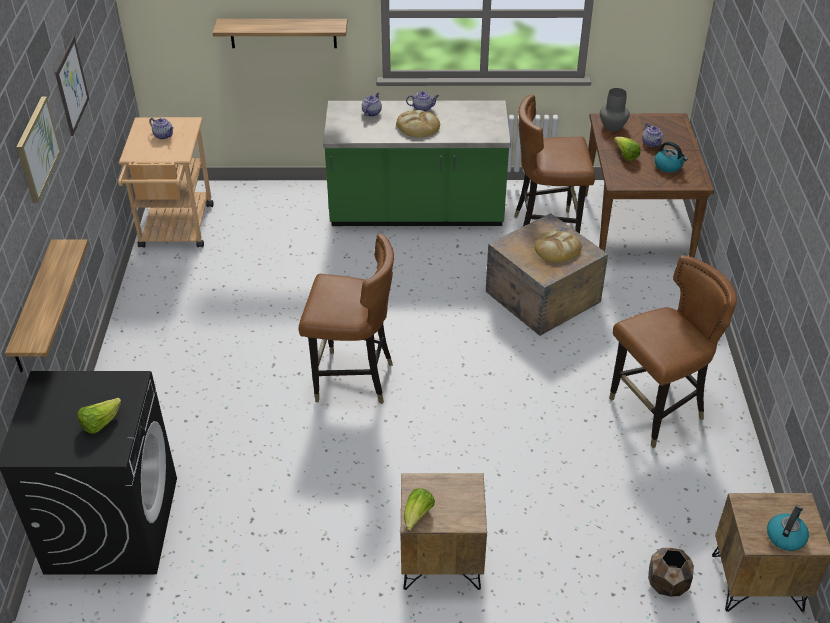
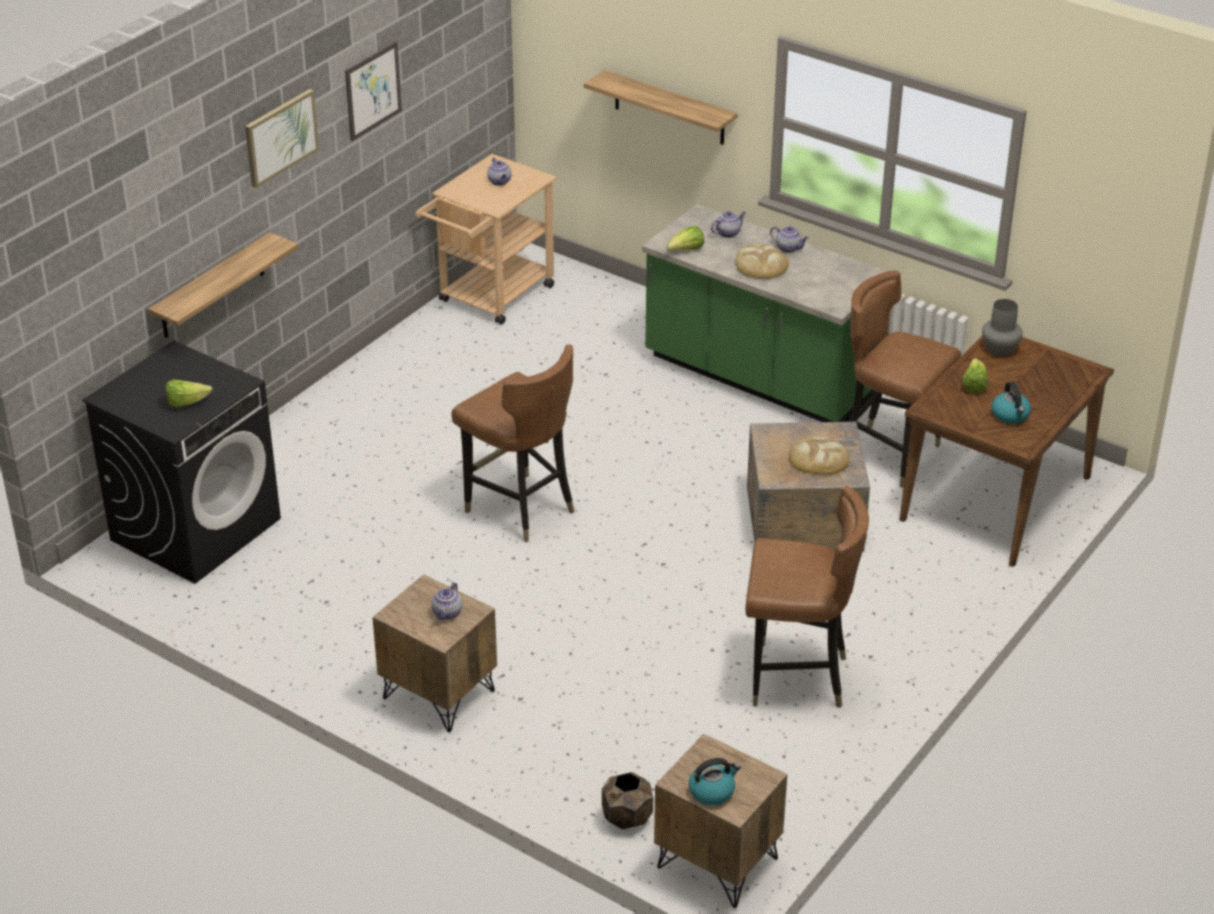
camera: 35 degrees right, 5 degrees down
(417, 516) = (399, 612): lettuce -> lettuce (686, 251)
(652, 143) = (1023, 384): teapot -> teapot (447, 613)

